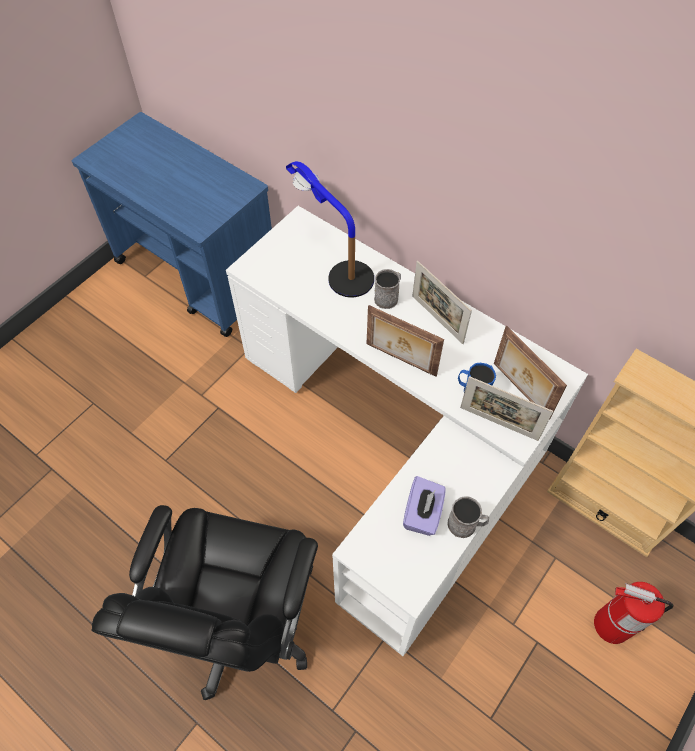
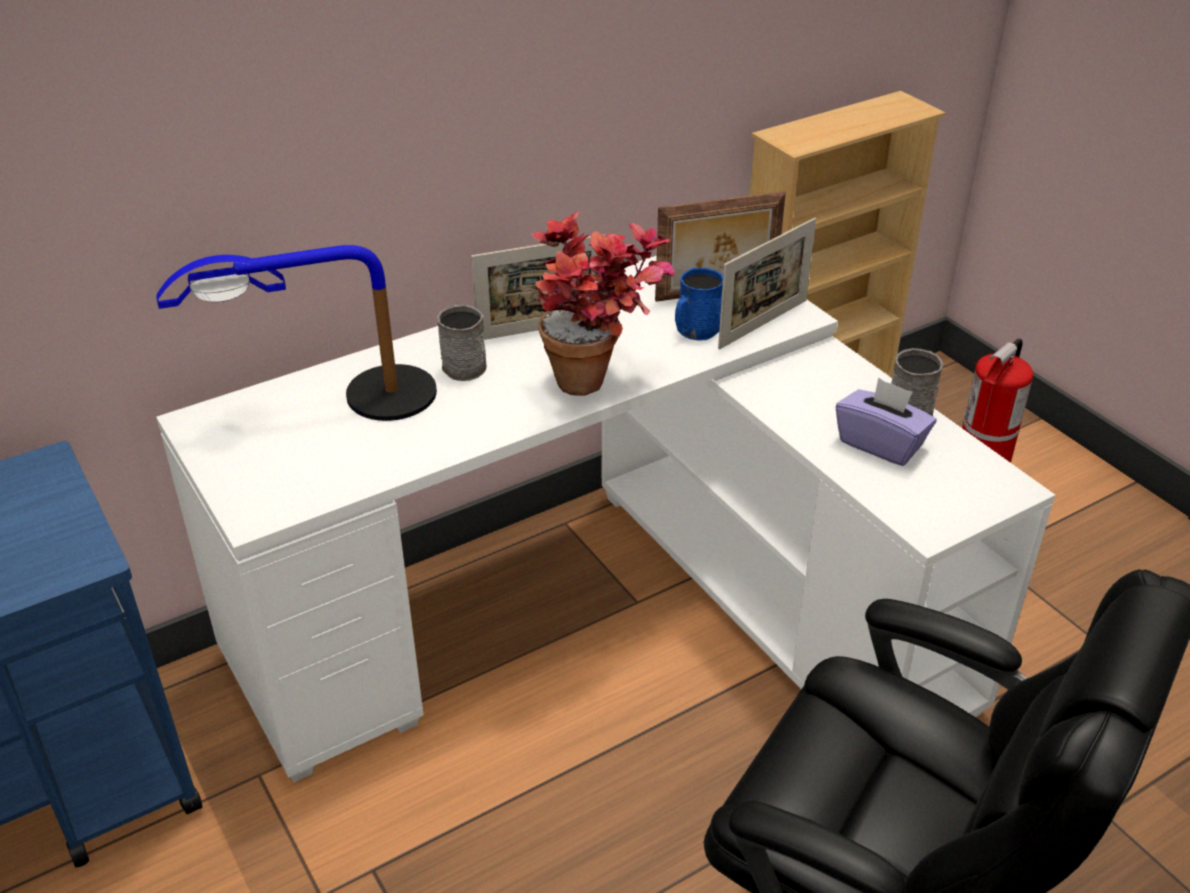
camera: 70 degrees left, 20 degrees down
(400, 360) = (599, 383): picture frame -> potted plant

